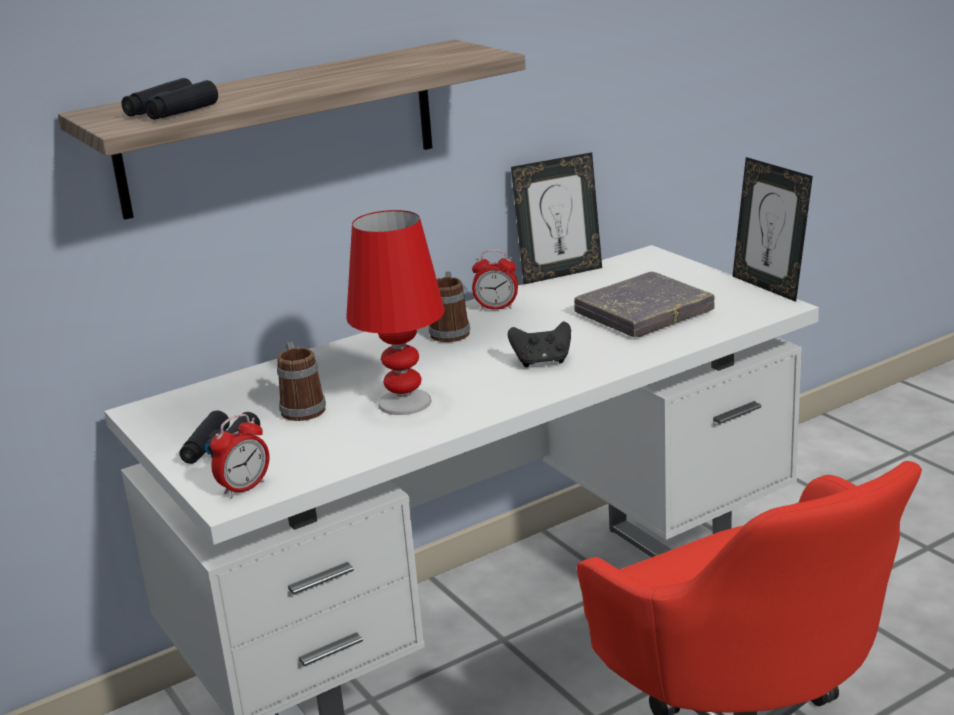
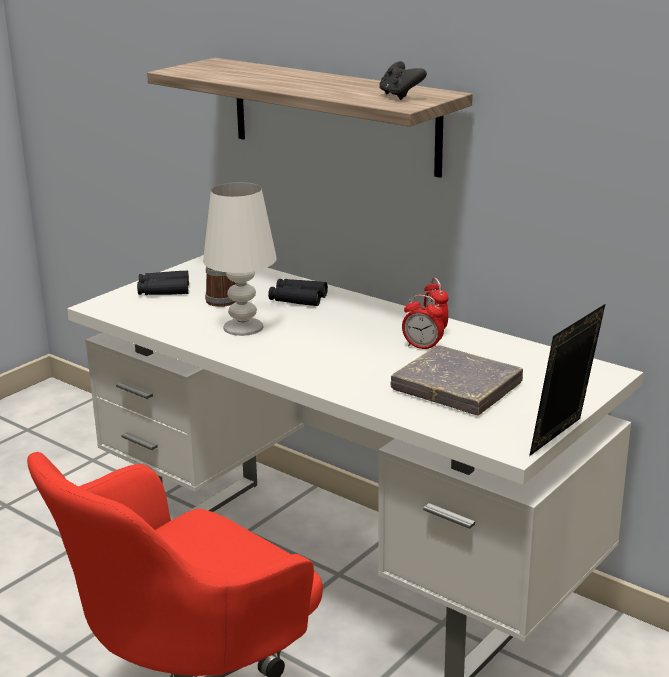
camera: 70 degrees right, 0 degrees up
(171, 111) = (212, 72): black binoculars -> black binoculars (297, 299)
(244, 488) = (113, 306): alarm clock -> alarm clock (422, 347)
(404, 402) = (243, 327): red table lamp -> white table lamp
(450, 331) = (378, 321): mug -> none
(542, 361) = (332, 361): black game controller -> black game controller (400, 96)
(560, 273) = (530, 342): picture frame -> none

